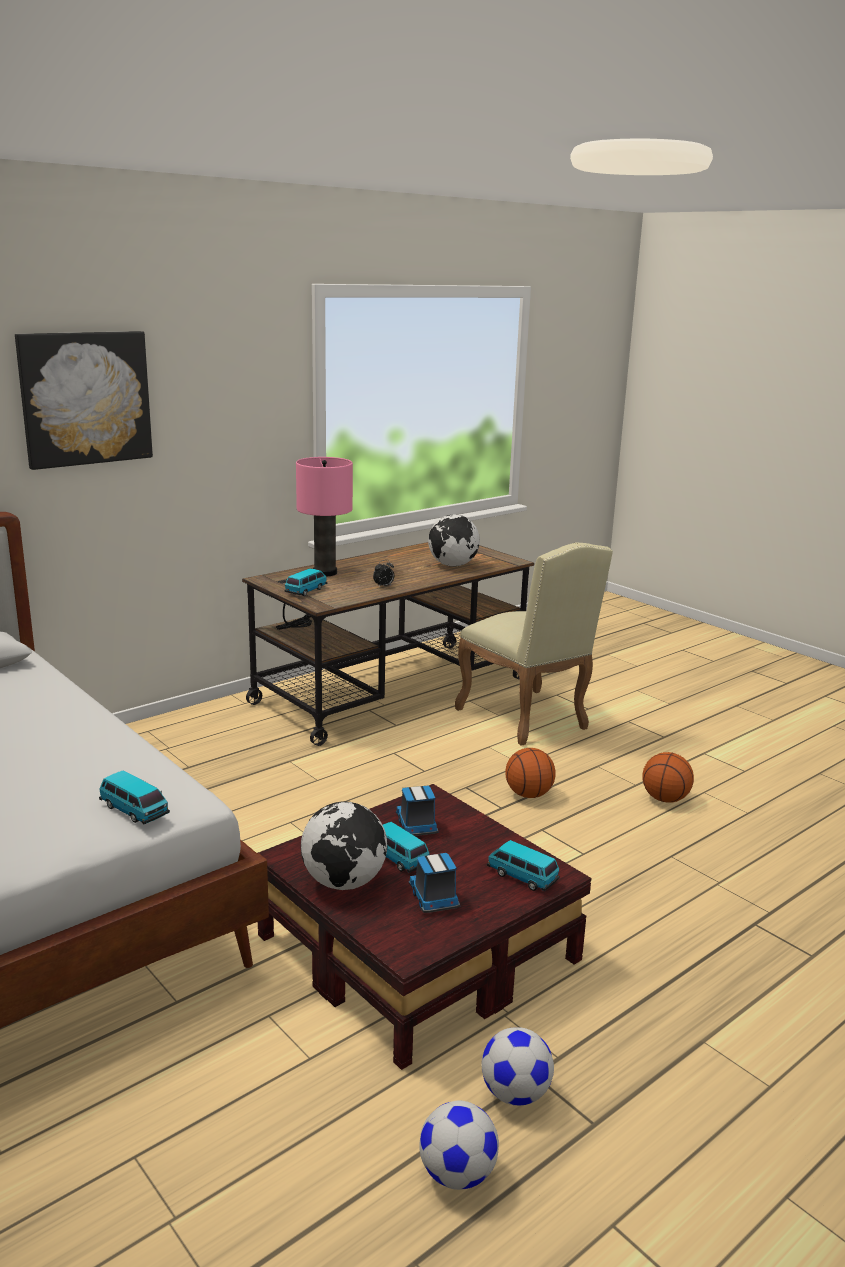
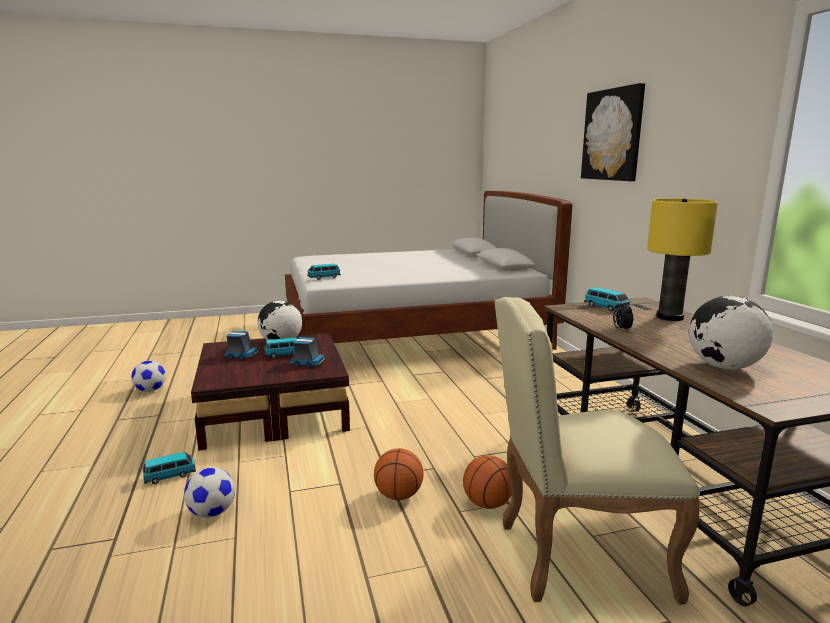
camera: 115 degrees right, 5 degrees down
(325, 572) = (670, 317): pink table lamp -> yellow table lamp
(515, 1093) = (159, 408): football -> football (212, 513)
(522, 876) = (223, 376): toy car -> toy car (170, 476)
(665, 799) = (321, 586): basketball -> basketball (487, 504)

